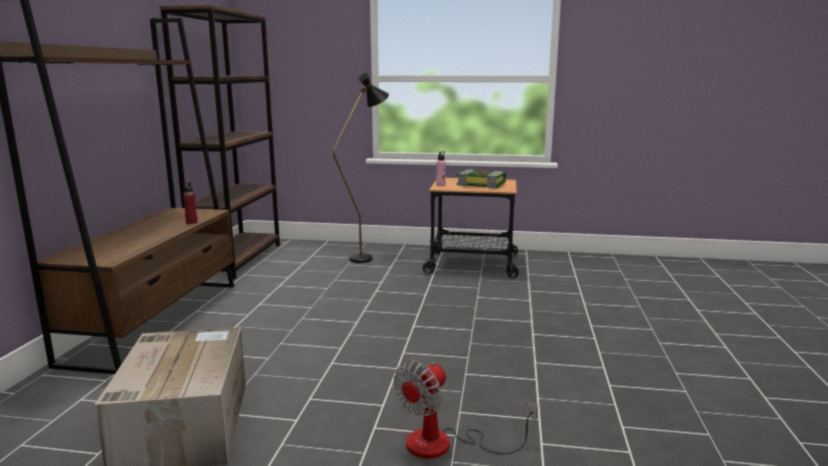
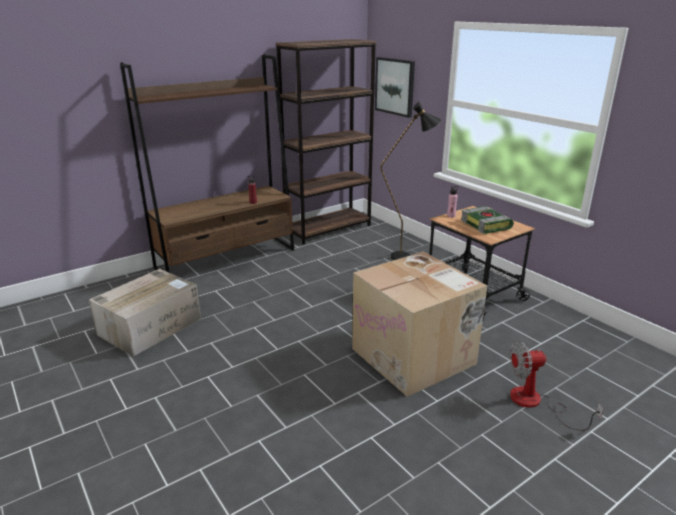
camera: 45 degrees right, 10 degrees up
(287, 72) = (395, 86): none -> picture
(445, 444) = (217, 407): fan -> fan (535, 403)
(521, 319) = (415, 356): none -> cardboard box

